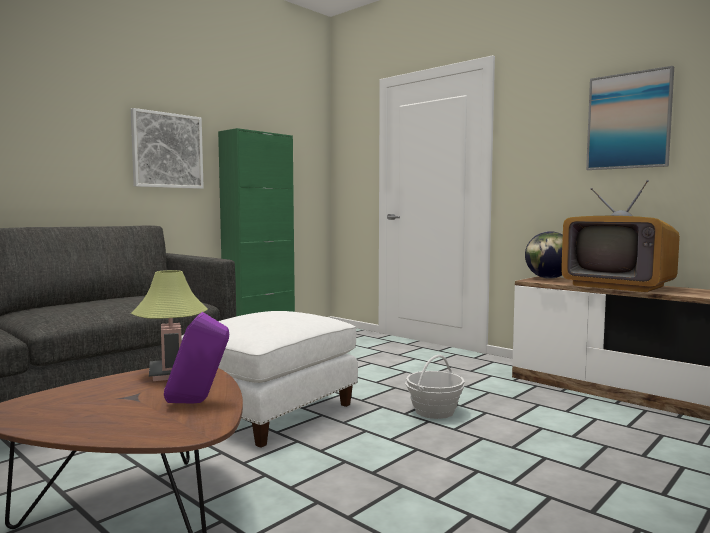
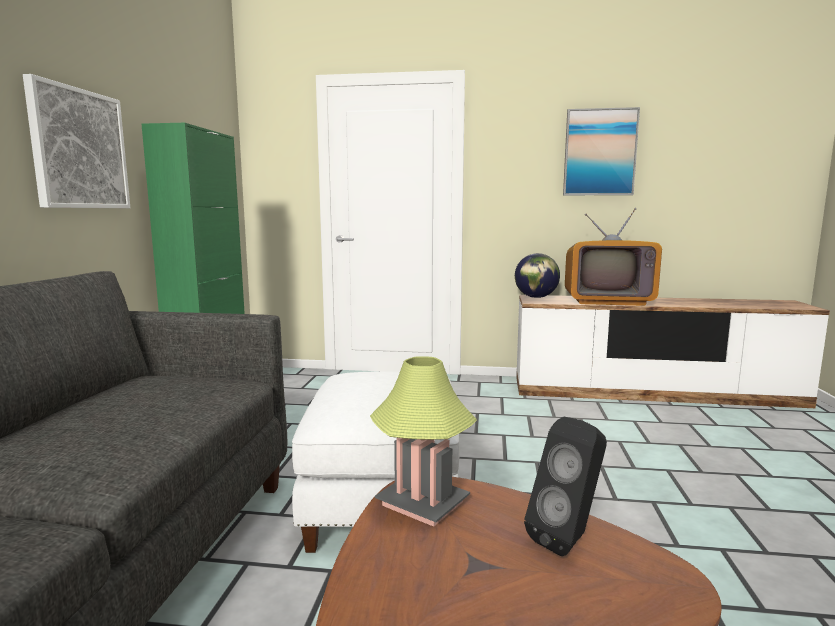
camera: 35 degrees left, 5 degrees up
(198, 402) = (568, 539): purple speaker -> black speaker
(434, 411) = (524, 449): basket -> none

